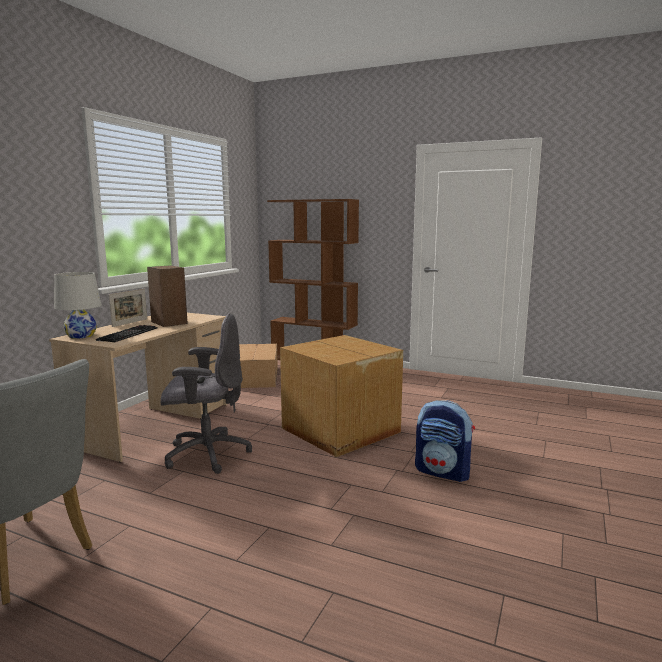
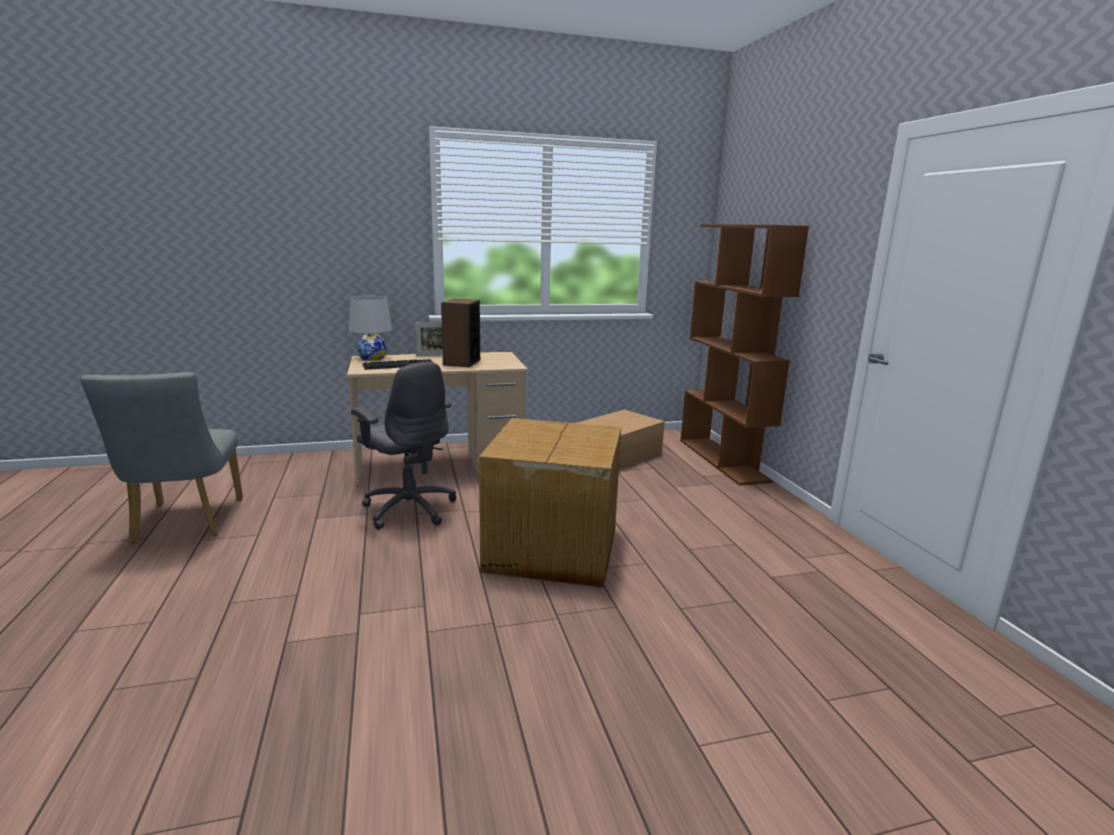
camera: 50 degrees right, 5 degrees up
(443, 472) = (526, 659): backpack -> none

